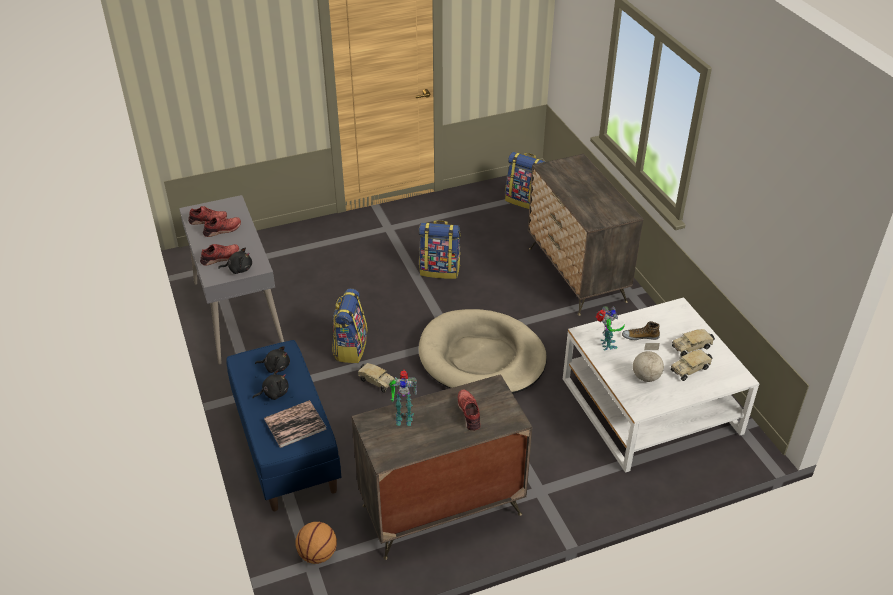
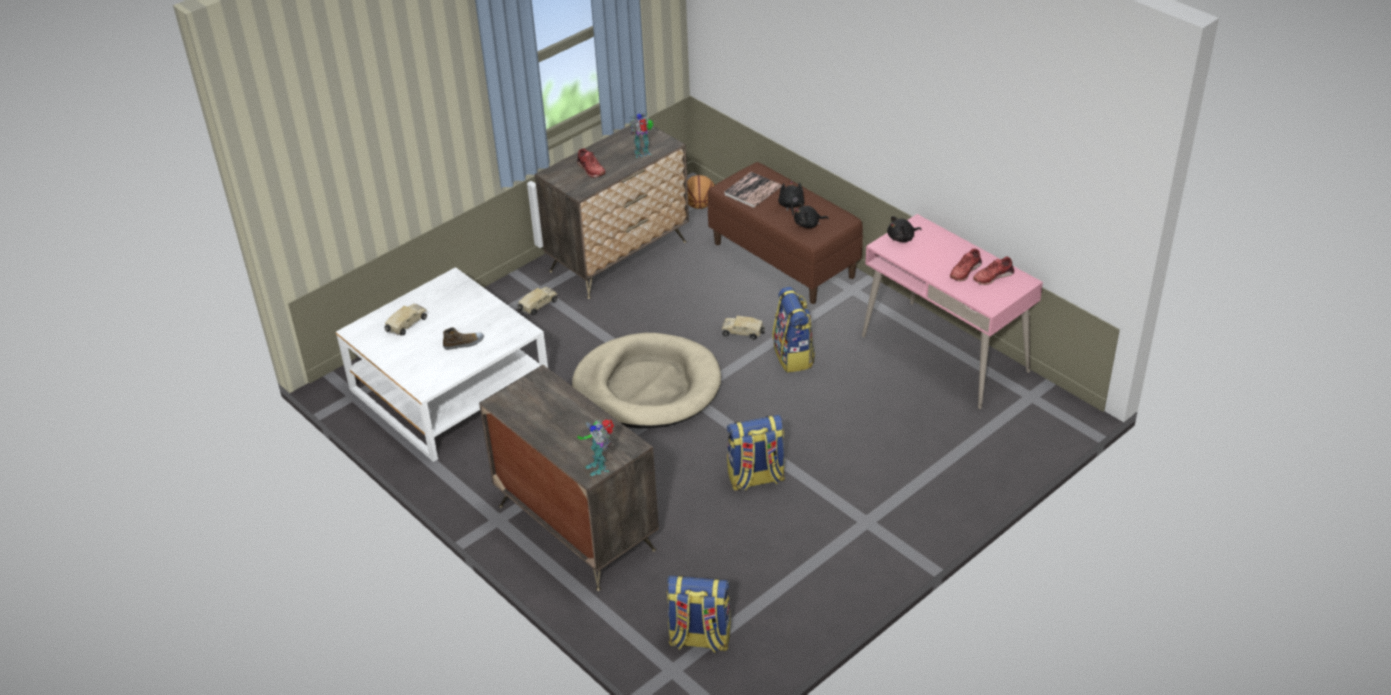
camera: 160 degrees right, 0 degrees up
(220, 258) = (933, 243): red shoe -> none
(237, 314) = (945, 354): grey desk -> pink desk
(274, 393) = (791, 206): black plush toy -> black plush toy turned 135 degrees clockwise
(285, 447) = (784, 260): blue bench -> brown bench
(606, 345) = (497, 325): toy robot -> toy robot (599, 466)
(645, 377) = (451, 306): globe -> none
(692, 347) = (406, 347): toy truck -> toy truck (537, 306)

